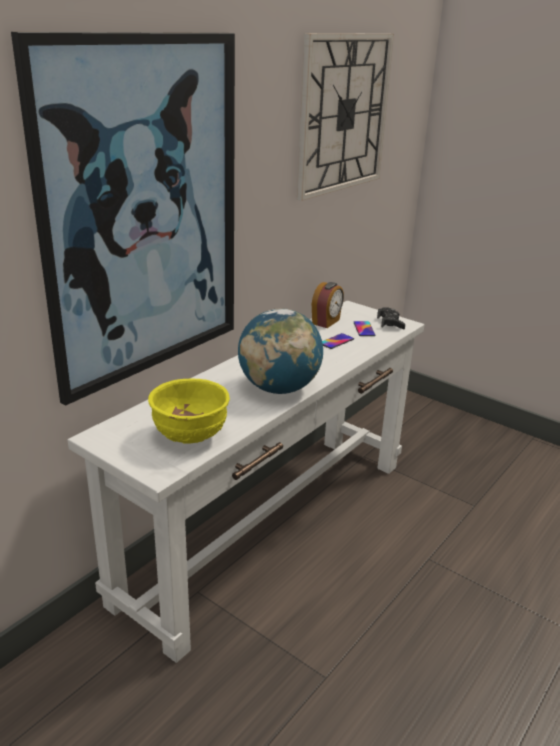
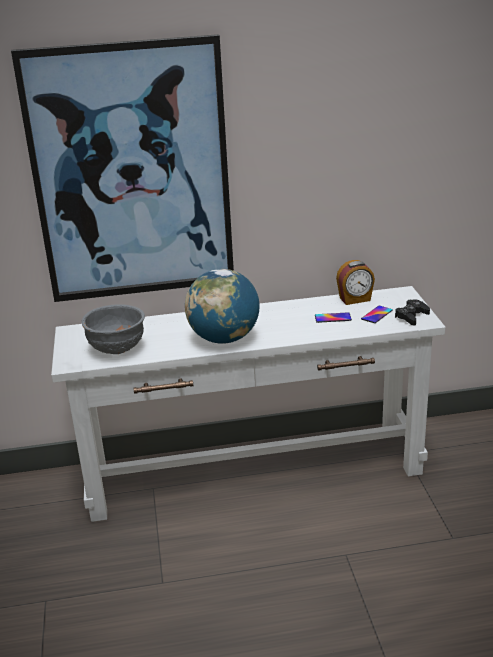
camera: 45 degrees right, 0 degrees up
(191, 436) = (118, 350): yellow bowl -> grey bowl
(343, 114) = (395, 98): wall clock -> none

